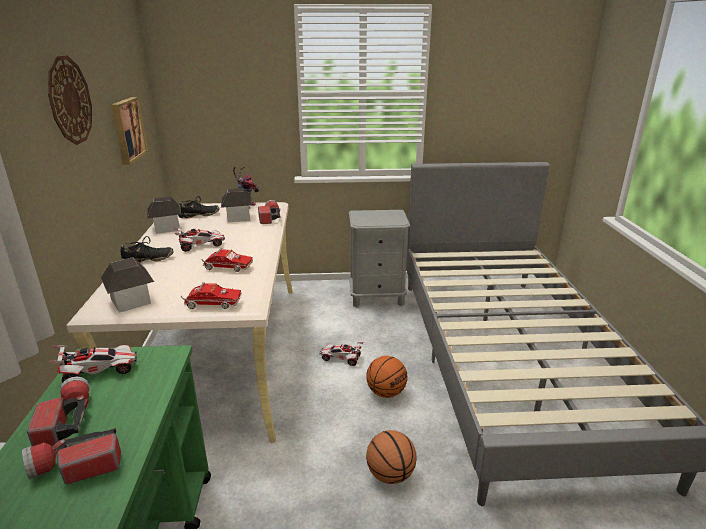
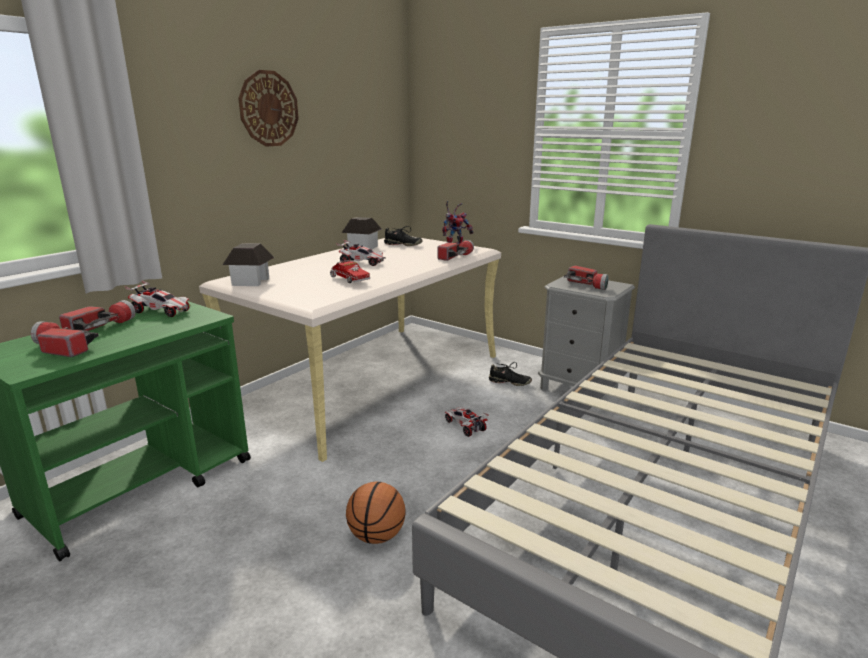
camera: 40 degrees right, 5 degrees down
(127, 130) = (352, 151): picture -> none
(148, 260) = (309, 263): black shoe -> black shoe (509, 382)
(211, 305) = (290, 297): toy truck -> none
(238, 217) = (430, 252): toy house -> none
(378, 218) = (587, 285): none -> flashlight
(386, 392) = (468, 472): basketball -> none

